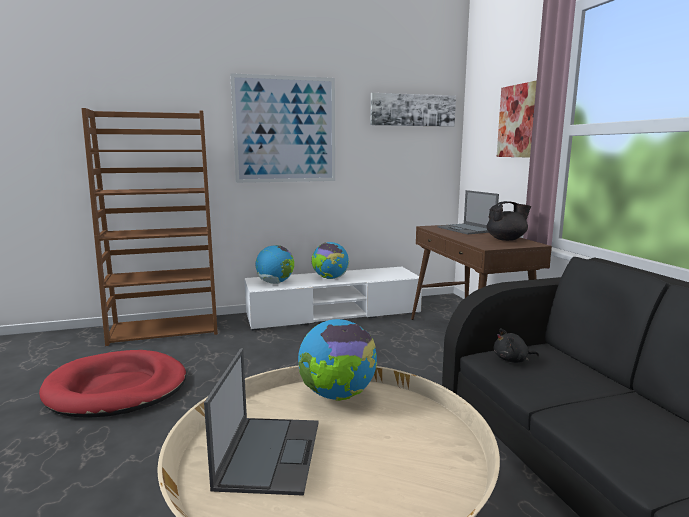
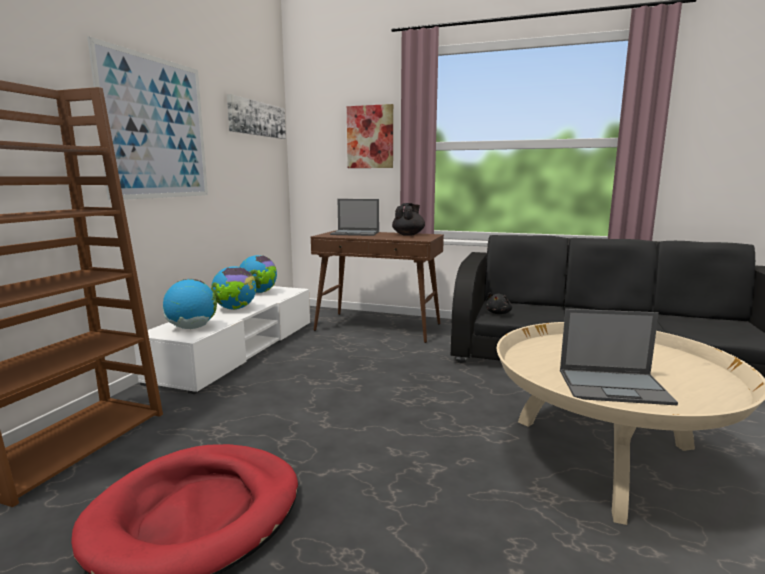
camera: 55 degrees left, 0 degrees up
(269, 453) = (615, 386): laptop -> laptop turned 150 degrees clockwise
(337, 395) = (540, 352): globe -> globe (258, 293)

